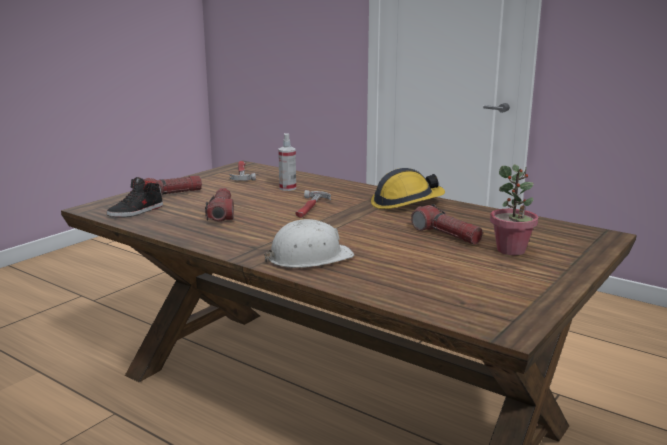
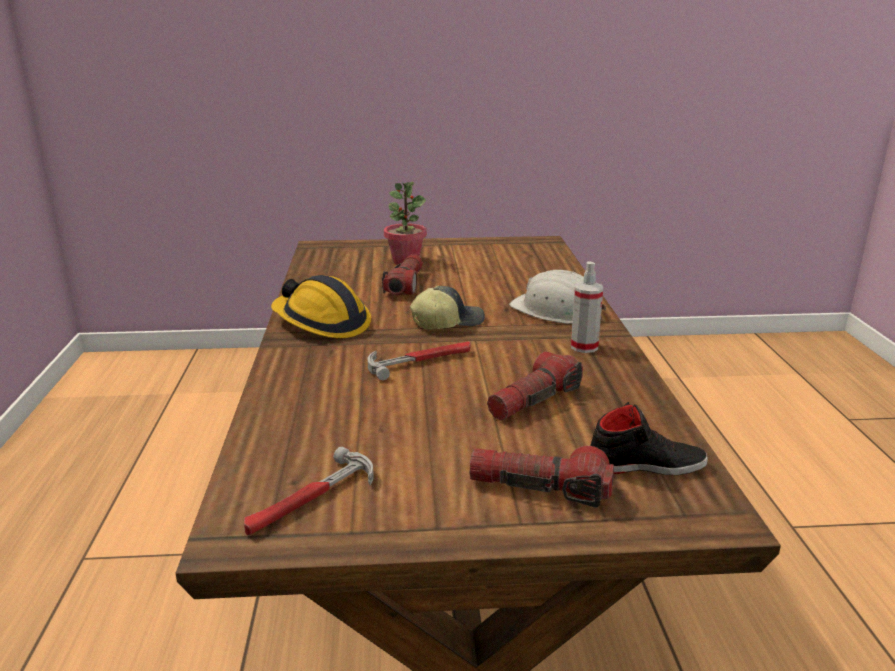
camera: 130 degrees left, 5 degrees up
(287, 188) = (353, 411): spray bottle -> spray bottle (584, 347)
(351, 226) = (447, 322): none -> cap

